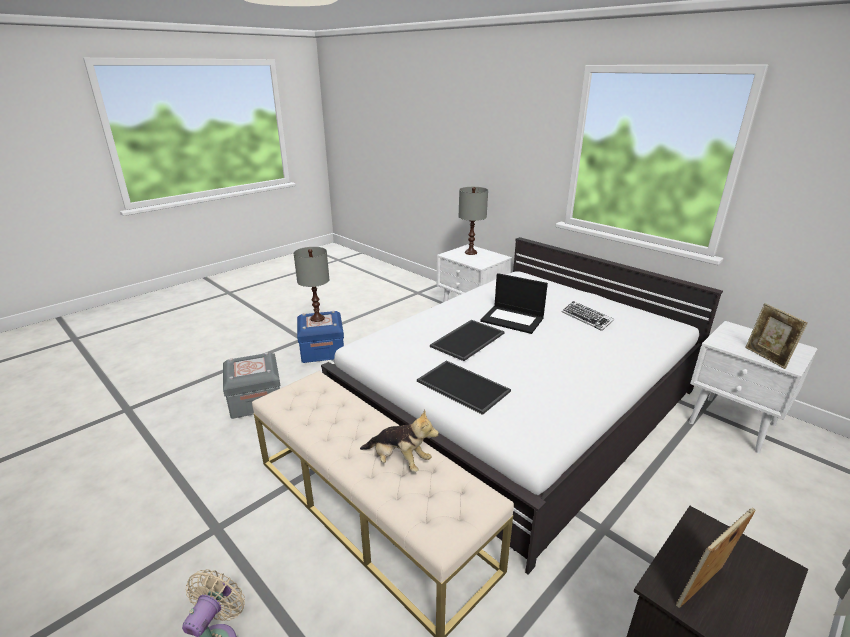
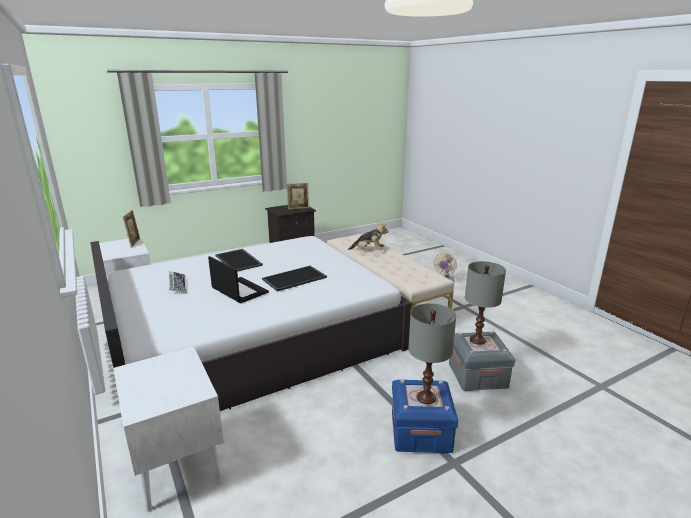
camera: 165 degrees left, 5 degrees down
(399, 461) = (368, 250): plush toy -> plush toy turned 150 degrees clockwise
(461, 386) = (322, 258): tray -> tray (239, 260)
(471, 252) = (156, 391): grey table lamp -> grey table lamp (477, 340)

